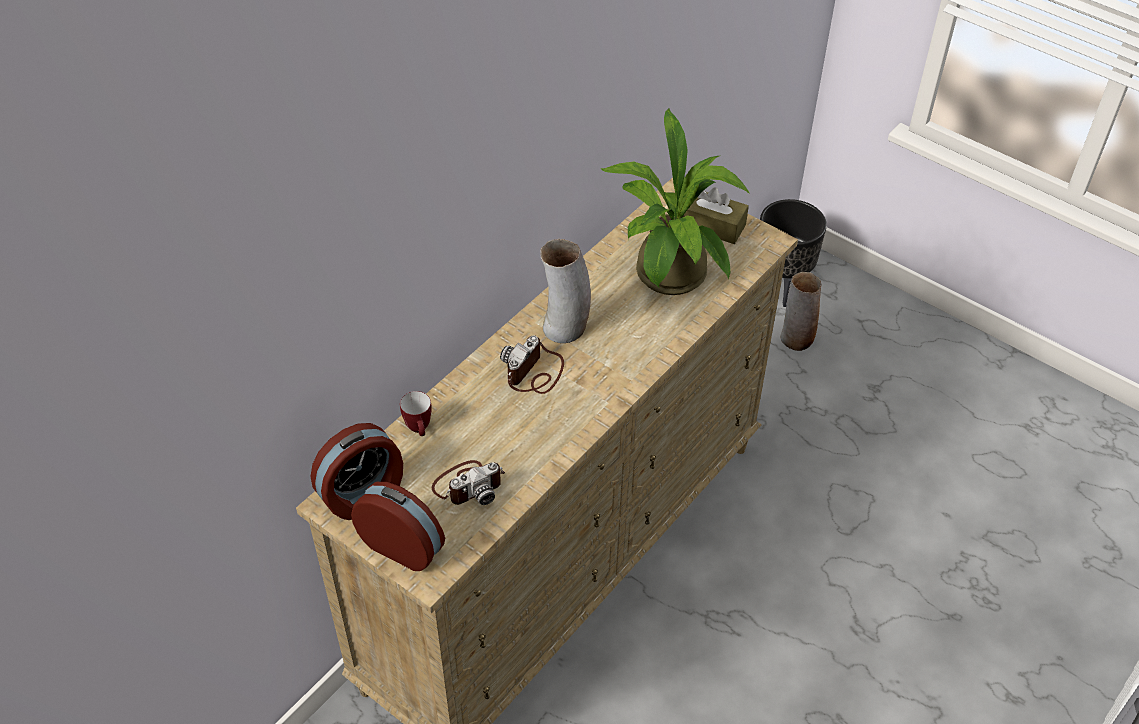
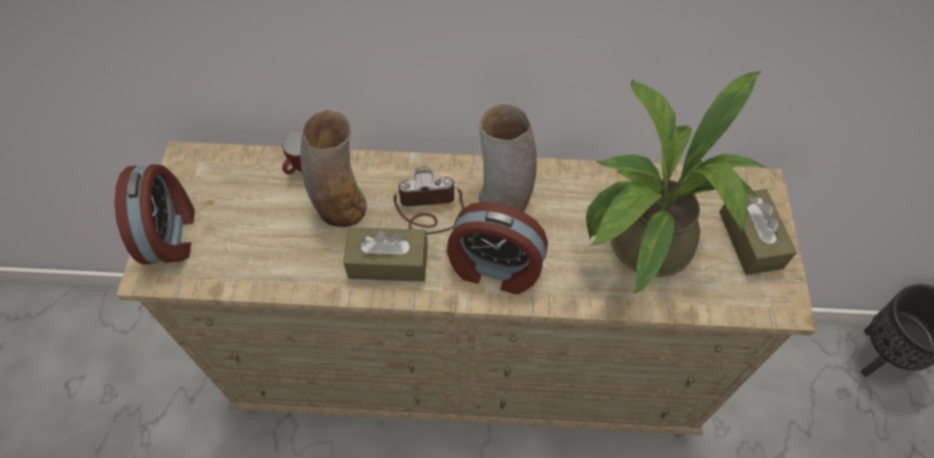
camera: 55 degrees right, 10 degrees up
(363, 494) = (209, 174): alarm clock -> alarm clock (494, 269)
(468, 485) = (266, 240): camera -> none
(557, 420) = (388, 262): none -> brown tissue box
(796, 340) = (835, 405): vase -> vase (341, 207)

